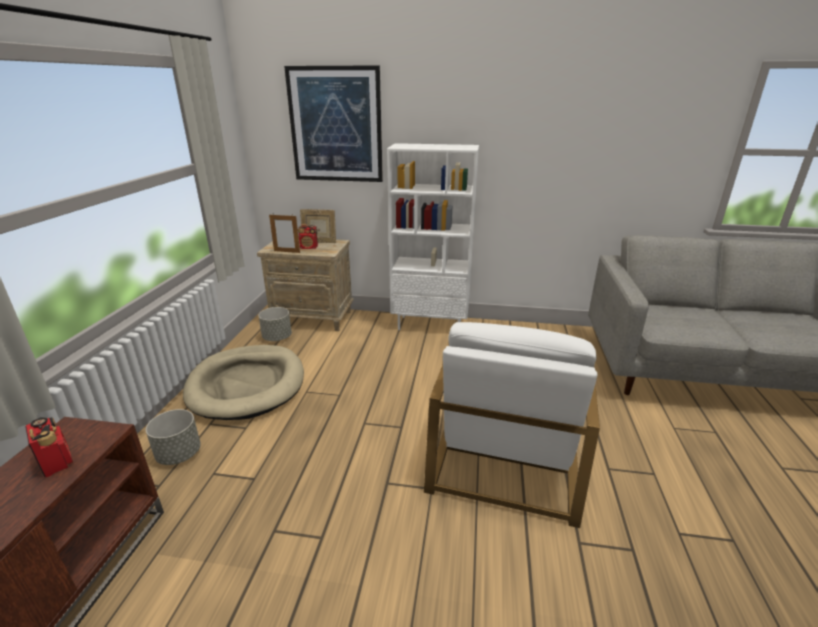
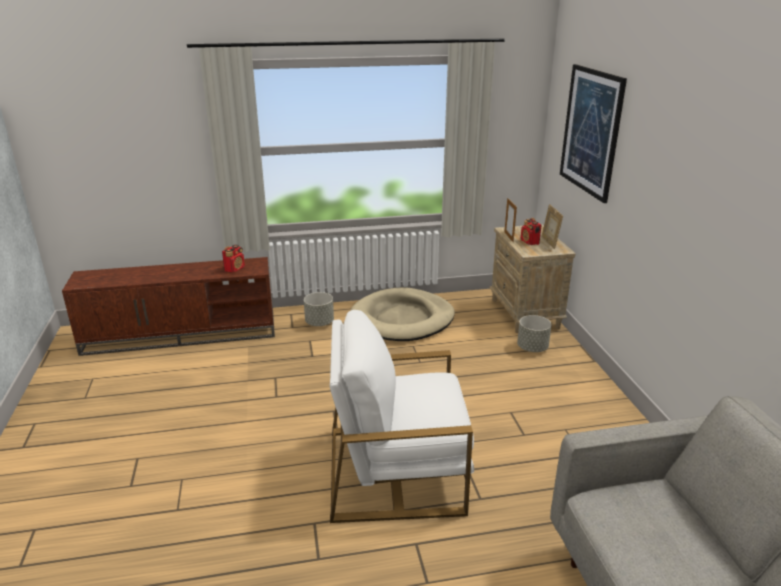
camera: 70 degrees right, 0 degrees up
(277, 337) = (476, 308): grey planter -> grey planter (532, 348)
(430, 325) = (587, 383): white bookcase -> none

